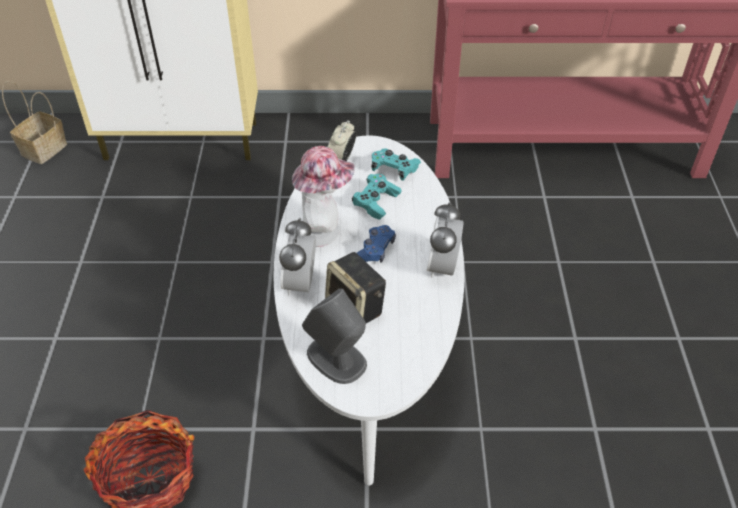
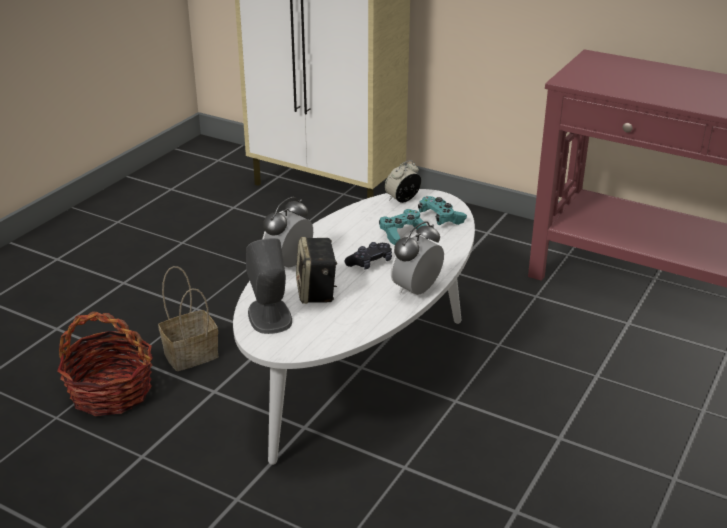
camera: 30 degrees right, 15 degrees down
(44, 148) = (218, 165): basket -> basket (192, 354)
(323, 230) = (341, 238): hat -> none
(375, 250) = (370, 263): blue game controller -> black game controller

